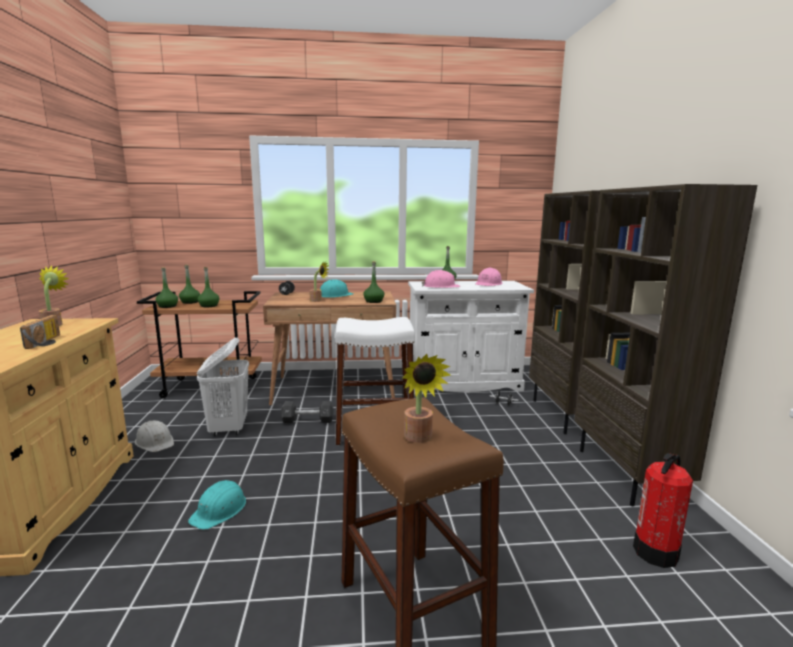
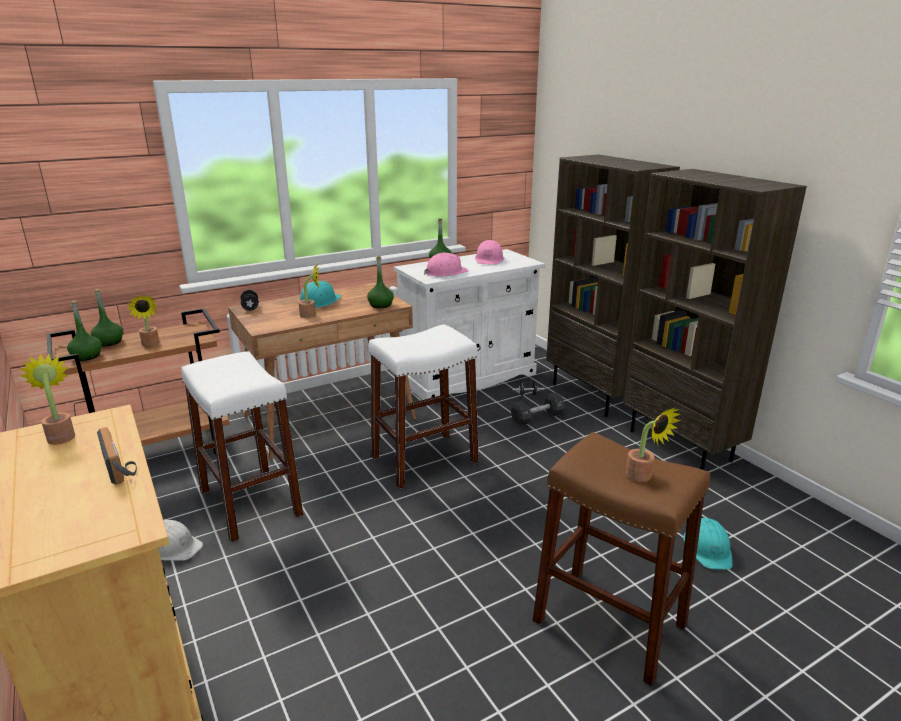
camera: 25 degrees left, 10 degrees up
(209, 306) = (150, 344): green bottle -> potted plant
(220, 510) = (347, 598): turquoise hard hat -> turquoise hard hat (708, 548)
(229, 428) = (250, 503): white laundry basket -> white stool
(308, 420) = (338, 467): black dumbbell -> black dumbbell (537, 417)
(656, 552) = (740, 509): fire extinguisher -> none

